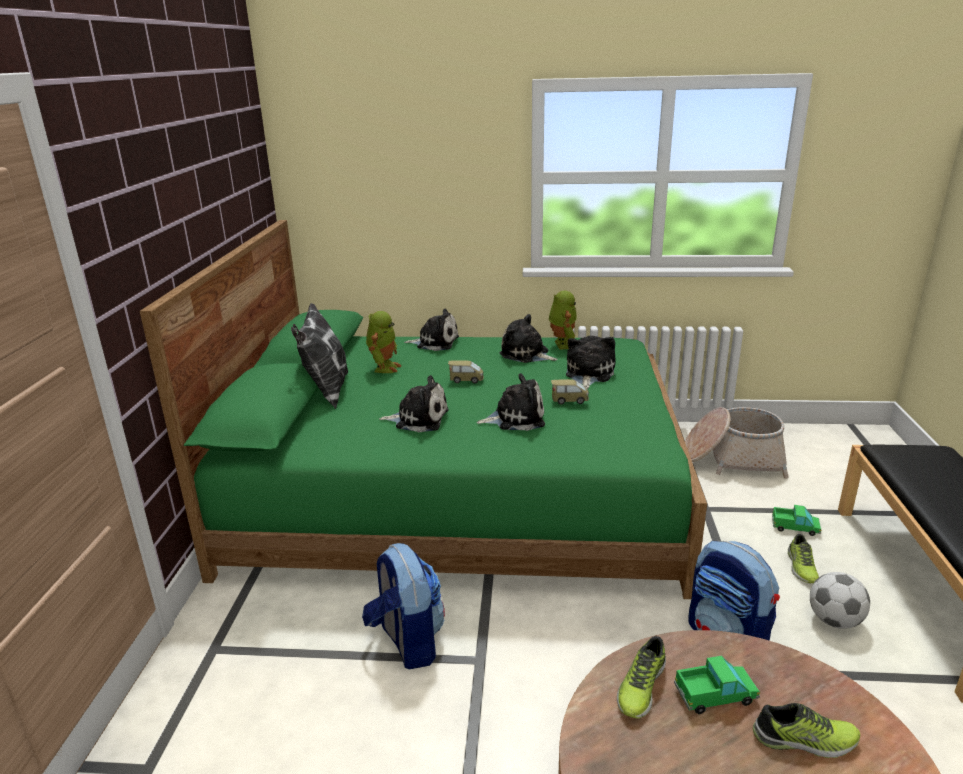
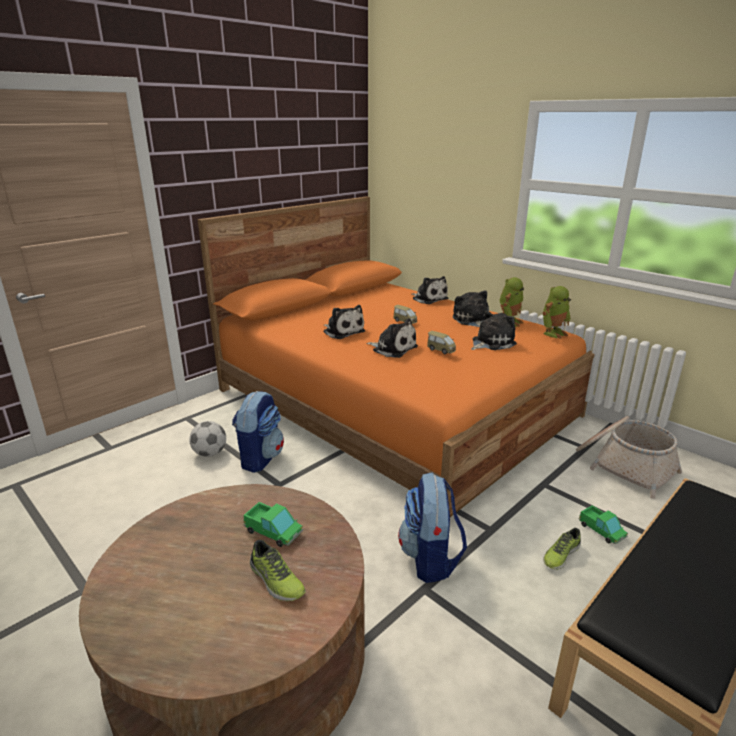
camera: 40 degrees right, 0 degrees up
(326, 392) = (324, 305): pillow -> none
(384, 367) = (375, 303): toy robot -> toy robot (553, 333)
(459, 490) = (393, 402): green bed -> orange bed
(640, 687) = (247, 505): shoe -> none
(834, 620) = (529, 598): football -> football (210, 453)

